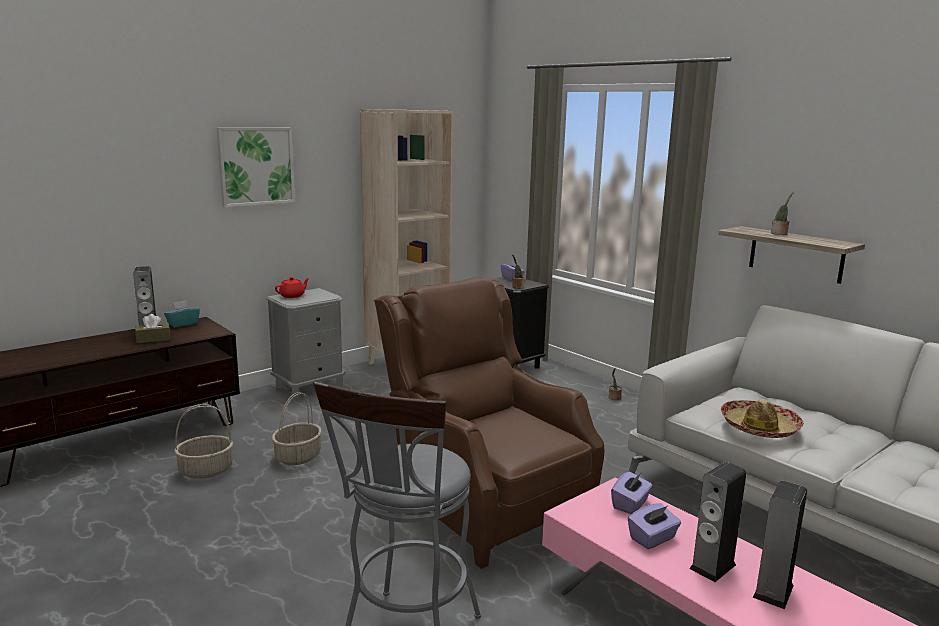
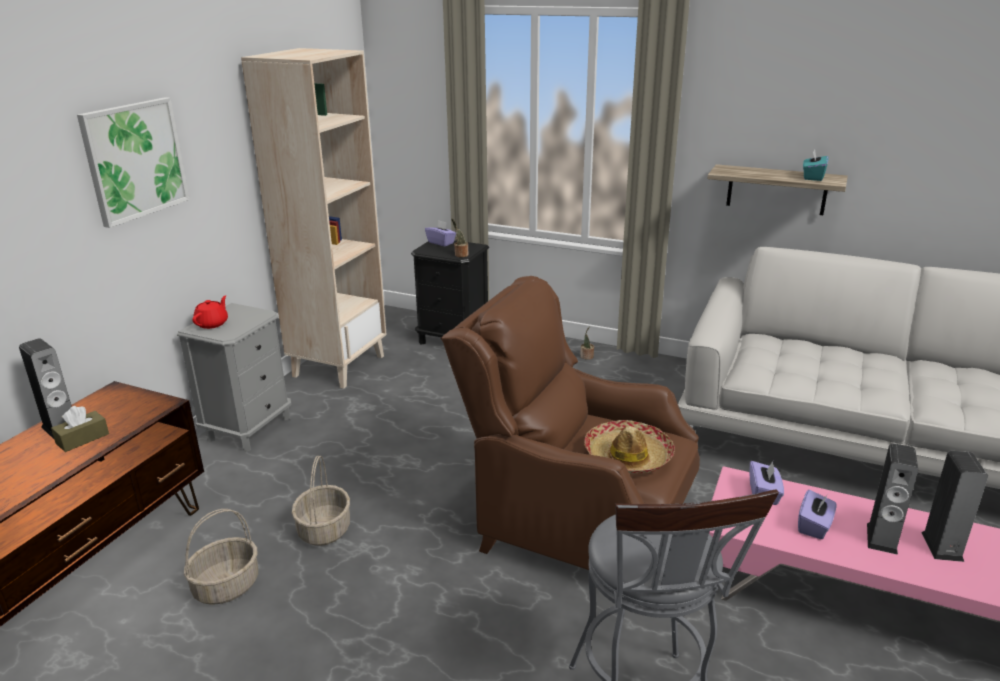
camera: 25 degrees left, 10 degrees up
(182, 324) = (95, 401): turquoise tissue box -> turquoise tissue box (813, 177)
(759, 427) = (812, 378): hat -> hat (627, 456)
(779, 234) = (765, 172): potted plant -> none

